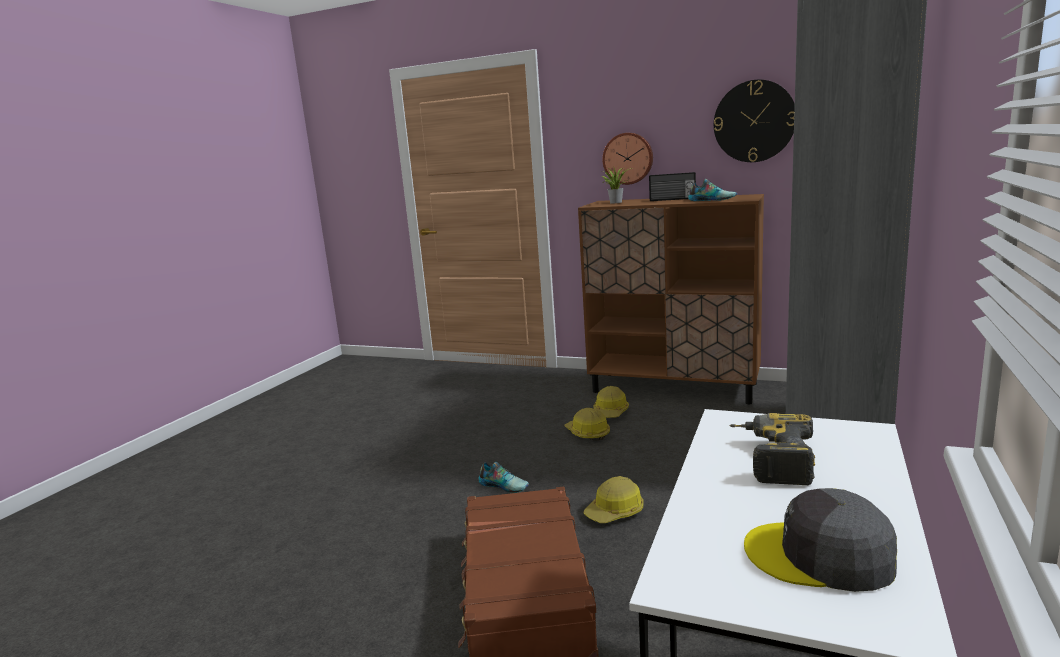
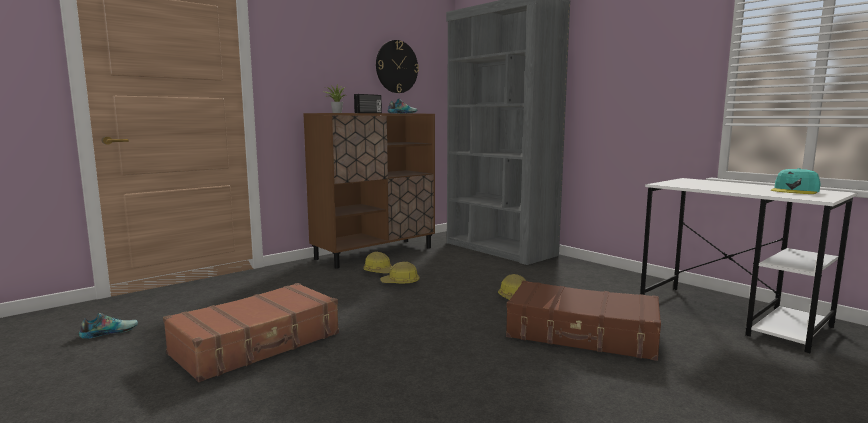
camera: 65 degrees left, 5 degrees down
(379, 436) = (257, 344): none -> brown suitcase
(504, 485) = (440, 316): shoe -> shoe (109, 332)
(628, 158) = (322, 81): wall clock -> none
(769, 459) = (711, 185): power drill -> none
(820, 556) = (795, 191): grey cap -> turquoise cap

